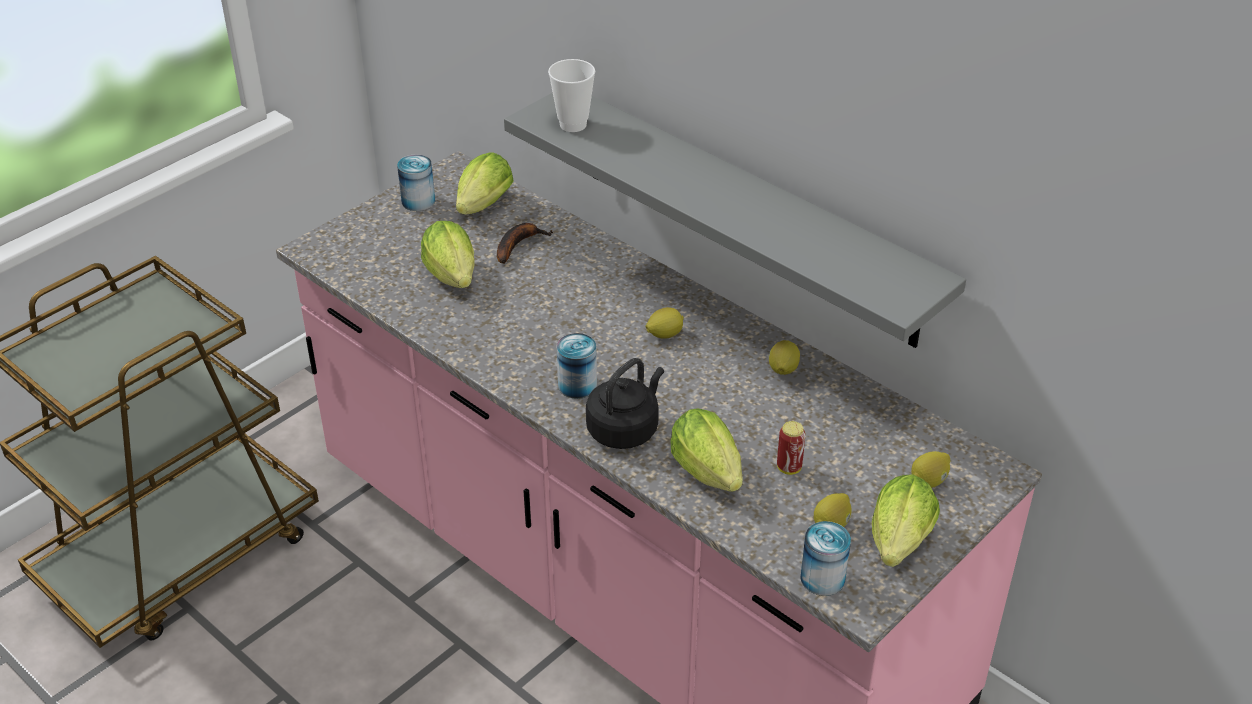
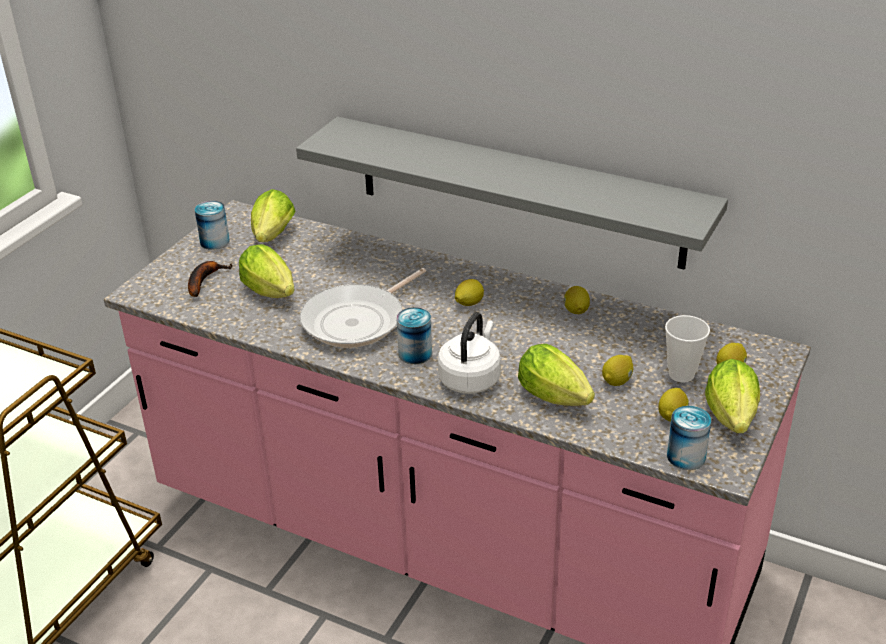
camera: 15 degrees left, 5 degrees down
(518, 245) = (315, 259): banana -> banana (204, 281)
(532, 331) = (358, 320): none -> frying pan
(573, 125) = (357, 143): cup -> cup (681, 374)
(625, 429) = (471, 378): black kettle -> white kettle
(789, 468) = (617, 381): can -> lemon

